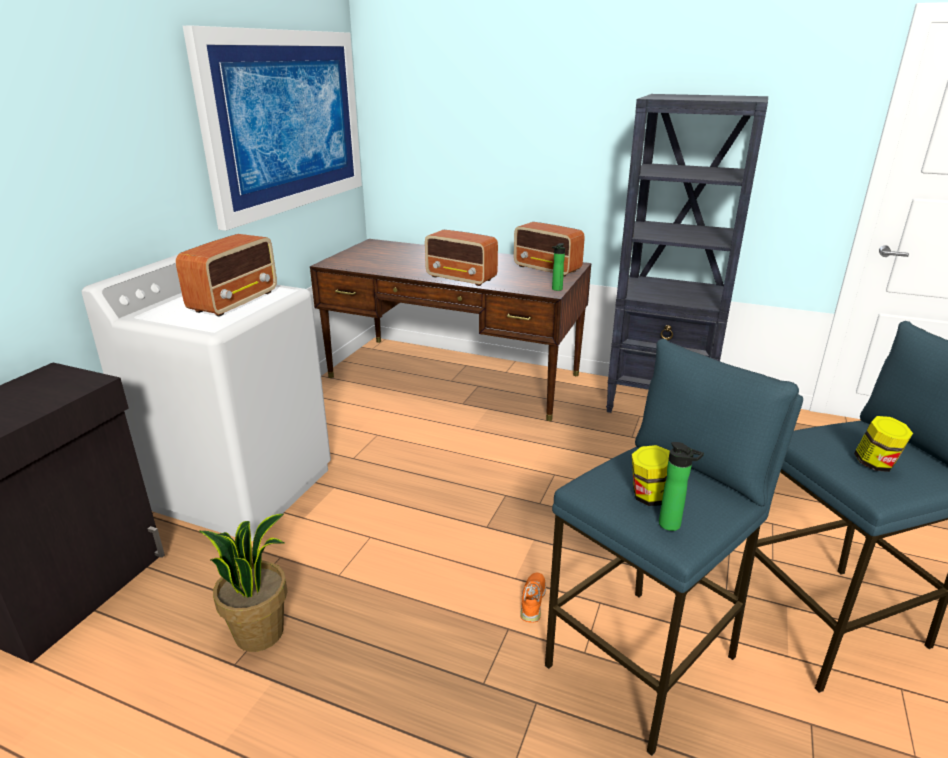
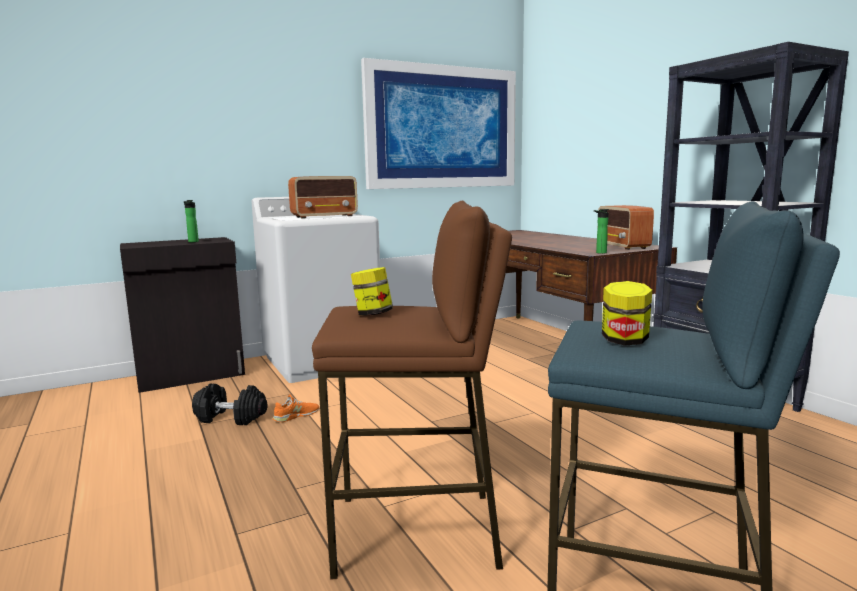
camera: 40 degrees right, 15 degrees down
(260, 632) = (231, 418): potted plant -> black dumbbell
(461, 278) = (536, 244): radio -> none
(533, 600) = (396, 466): orange shoe -> orange shoe (296, 416)
(644, 662) = (417, 532): blue stool -> brown stool
(672, 526) = (349, 324): bottle -> bottle (193, 242)

